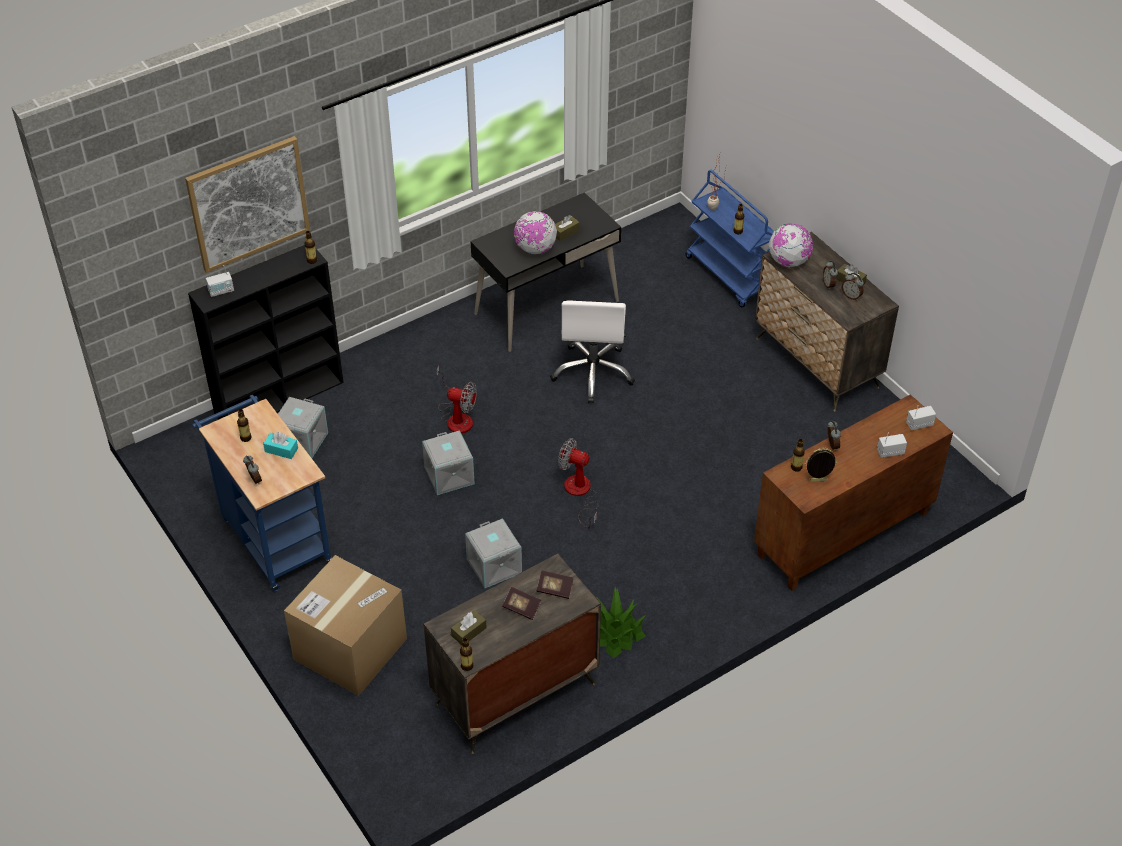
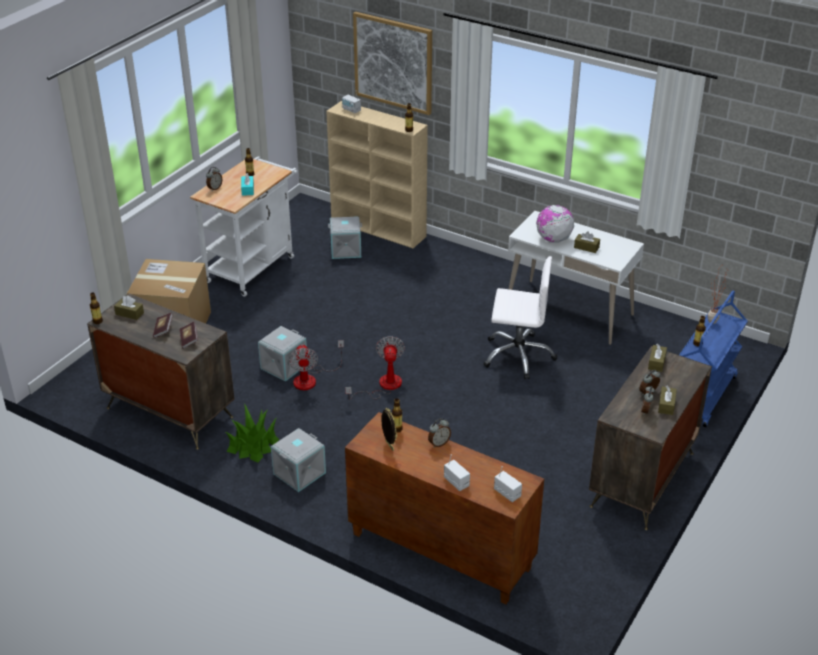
camera: 65 degrees right, 10 degrees down
(273, 536) = (253, 266): blue cart -> white cart
(280, 397) = (379, 229): black bookcase -> beige bookcase
(448, 475) = (357, 319): grey storage box -> grey storage box (299, 472)
(457, 417) = (418, 305): fan -> fan (311, 378)
(546, 308) = (569, 311): black desk -> white desk
(593, 373) = (518, 355): white office chair -> white office chair turned 150 degrees counterclockwise
(789, 261) = (656, 362): globe -> brown tissue box

